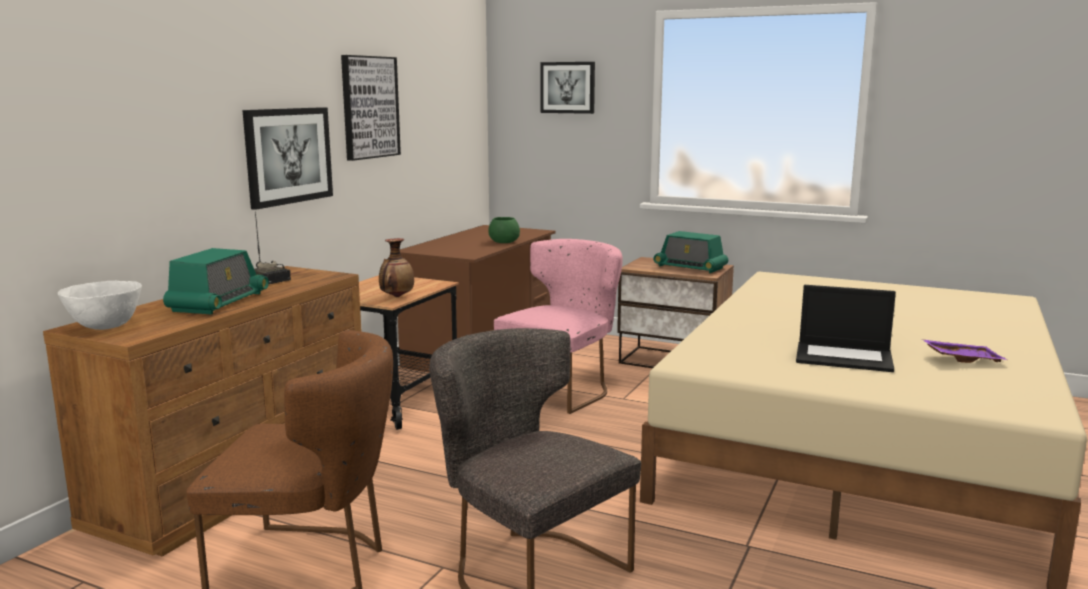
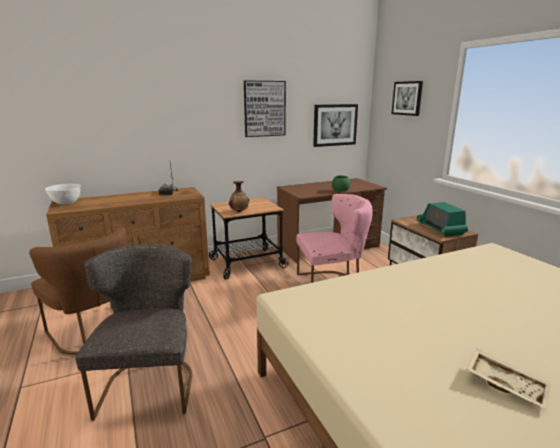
camera: 40 degrees right, 5 degrees up
(218, 302) = (123, 200): radio -> none
(288, 155) = (202, 133): picture -> picture (335, 125)
(845, 357) = (398, 336): laptop -> none
(962, 359) = (506, 384): purple tray -> beige tray

